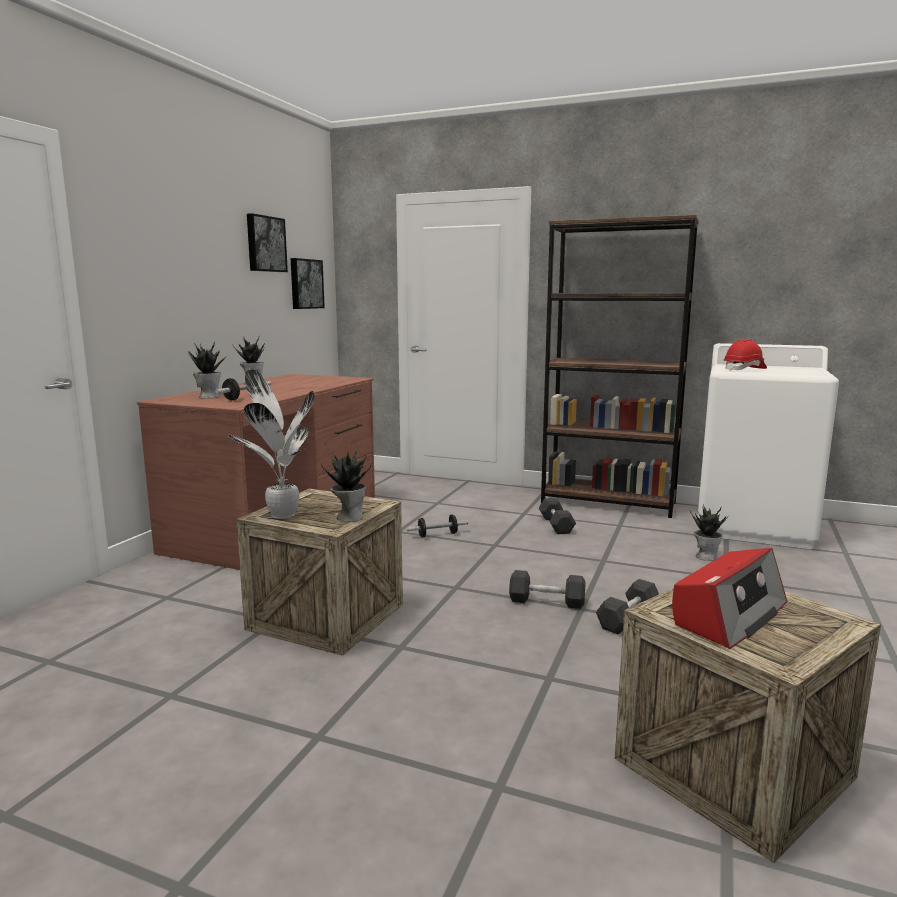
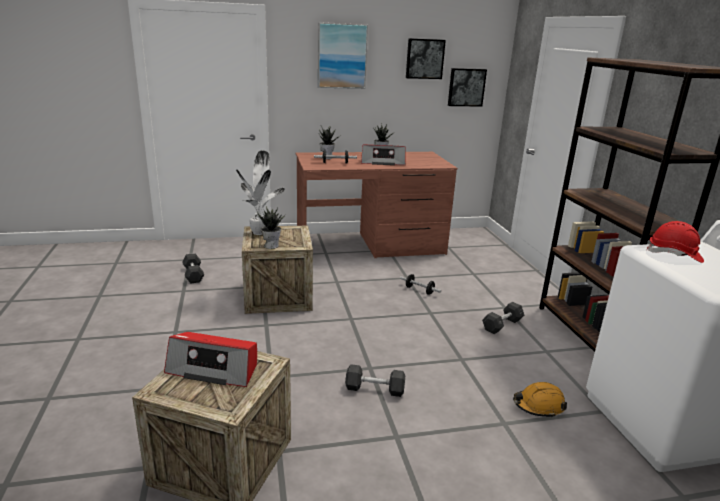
camera: 55 degrees right, 10 degrees up
(176, 234) = (342, 56): none -> picture
(290, 387) = (382, 162): none -> radio
(546, 601) = (366, 353): grey dumbbell -> grey dumbbell (193, 275)
(706, 556) = (538, 406): potted plant -> orange hard hat

